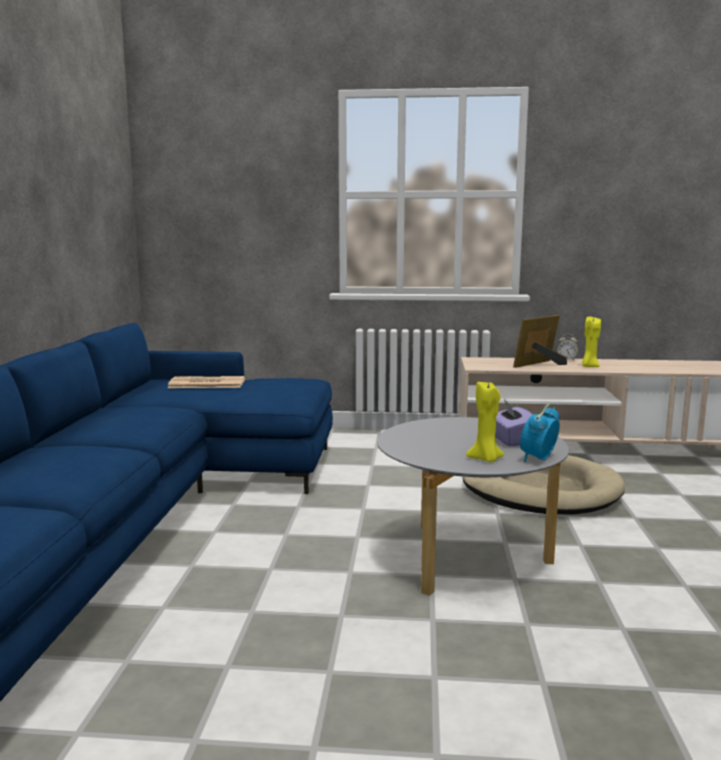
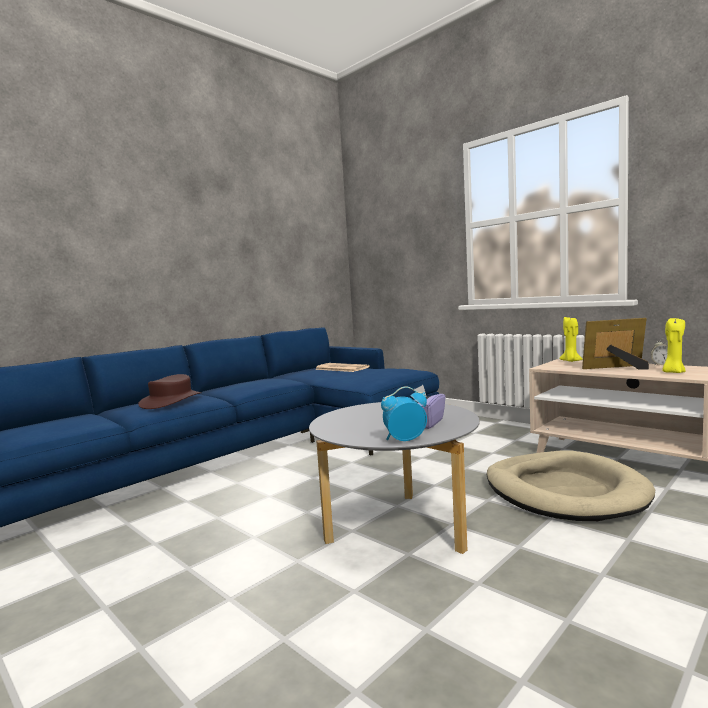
camera: 40 degrees right, 5 degrees down
(69, 461) = (171, 401): none -> brown hat
(485, 459) = (364, 433): yellow candle -> yellow candle (570, 361)

